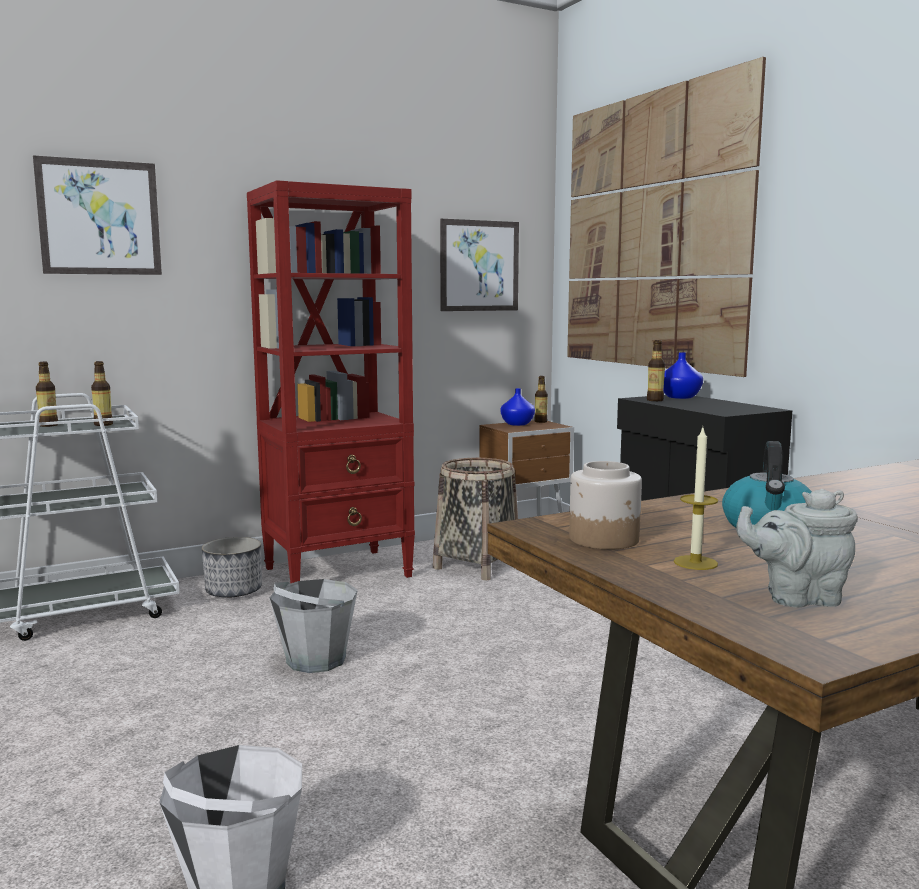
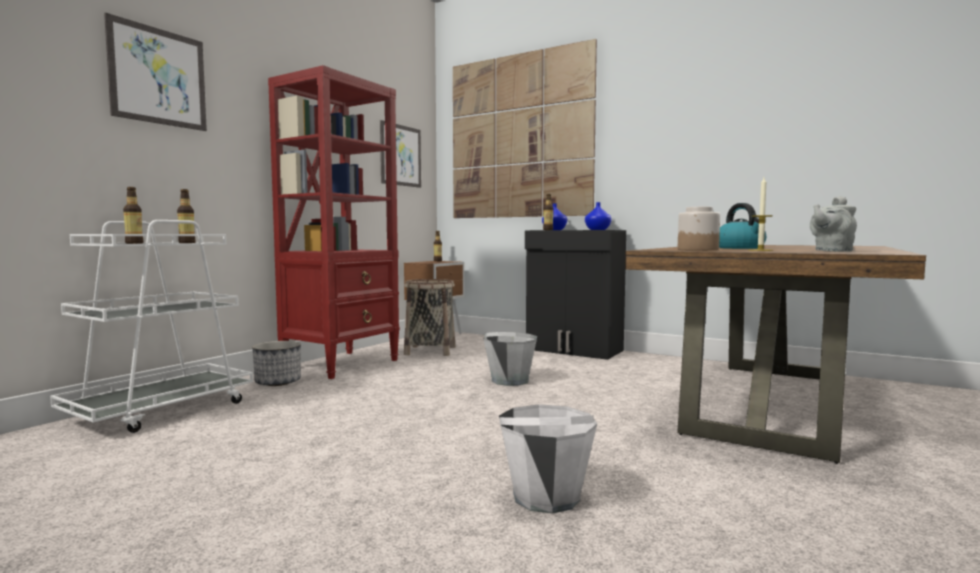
camera: 30 degrees left, 5 degrees down
(315, 660) = (404, 402): grey bucket -> grey bucket (510, 380)
(518, 424) = (427, 261): blue vase -> blue vase (598, 230)

